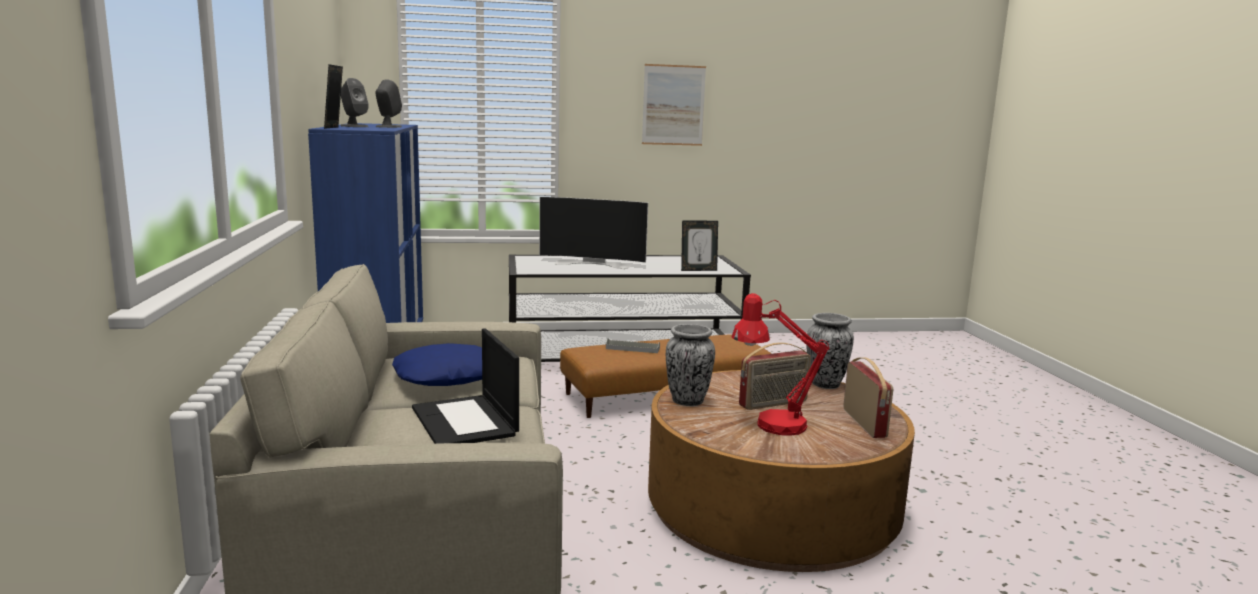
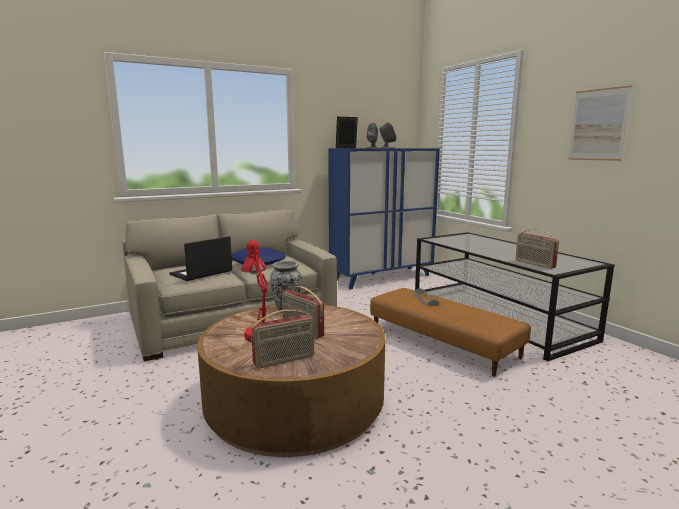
camera: 70 degrees right, 0 degrees up
(594, 263) = (487, 245): television -> none
(698, 270) = (534, 264): picture frame -> radio
(825, 384) = (363, 343): vase -> none

